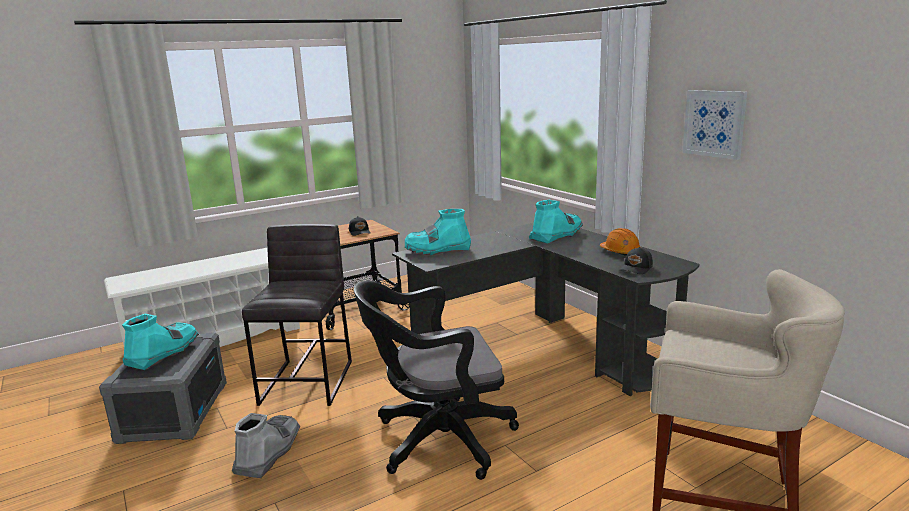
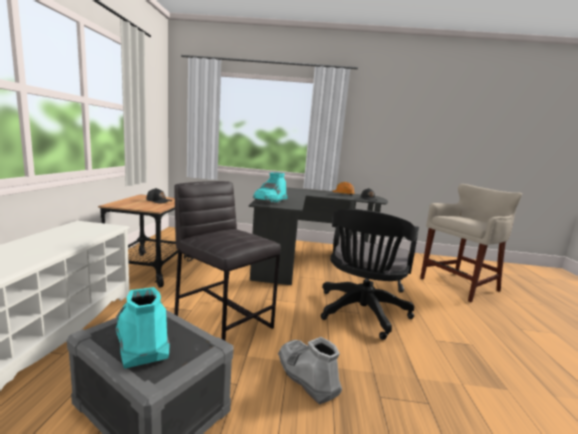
camera: 55 degrees left, 5 degrees down
(556, 235) = (299, 191): turquoise boot -> none
(714, 123) = (375, 130): picture -> none

